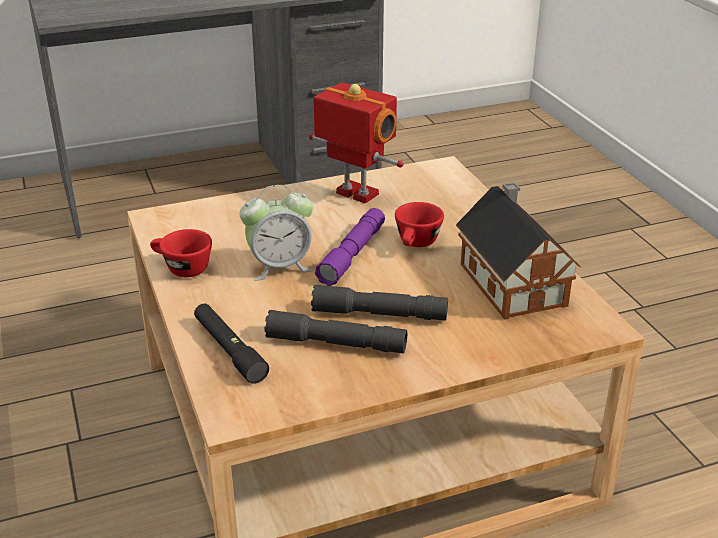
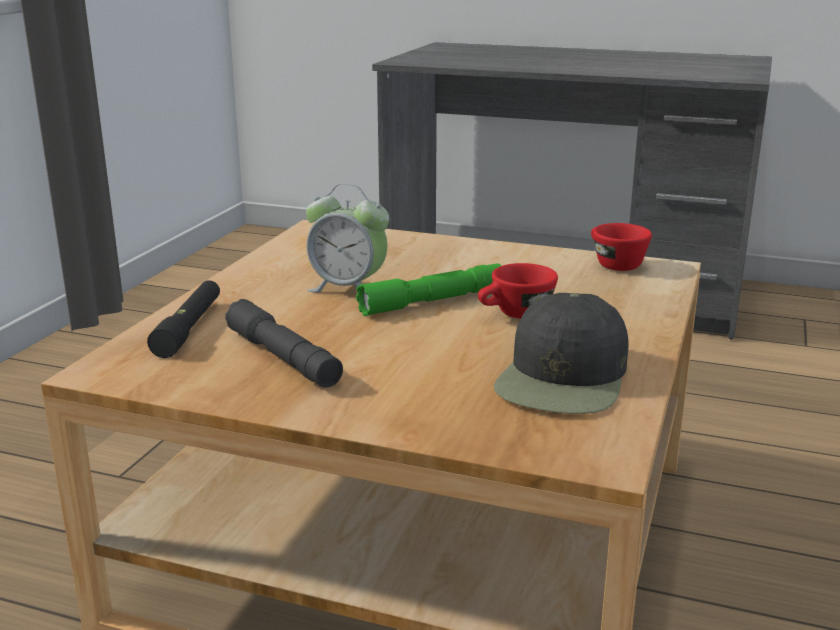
camera: 40 degrees right, 10 degrees down
(181, 268) = (266, 265): red cup -> red cup (613, 263)
(352, 254) = (433, 302): purple flashlight -> green flashlight
(355, 195) = (525, 262): toy robot -> none
(379, 314) = (367, 352): grey flashlight -> none
(511, 281) = (564, 378): toy house -> black cap

